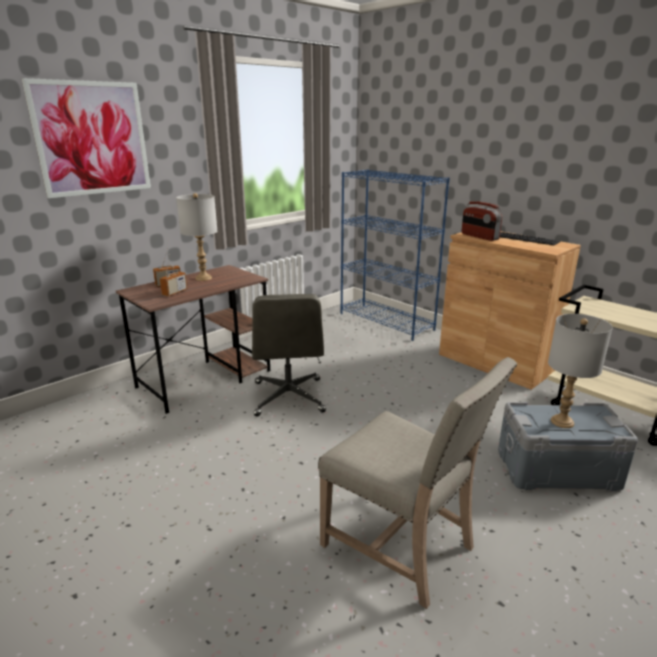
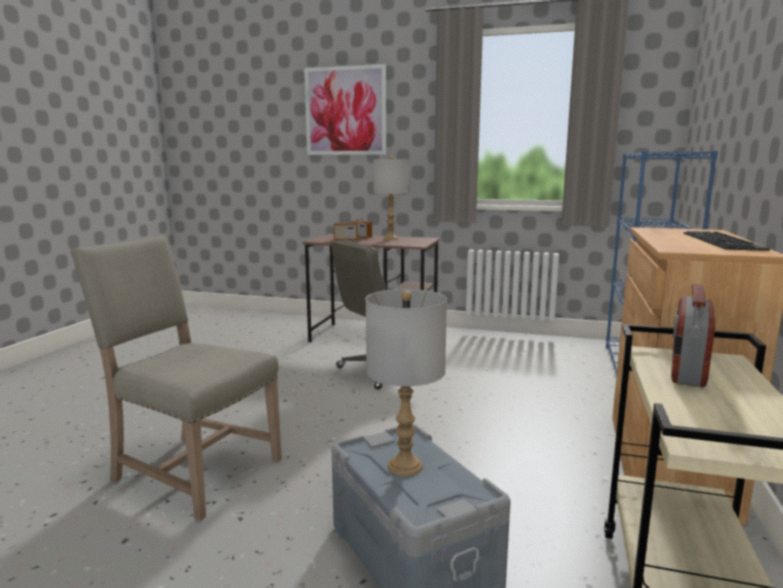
camera: 60 degrees right, 10 degrees down
(402, 546) = (191, 470): beige chair -> beige chair turned 105 degrees clockwise
(479, 237) = (659, 232): radio -> radio (686, 369)

